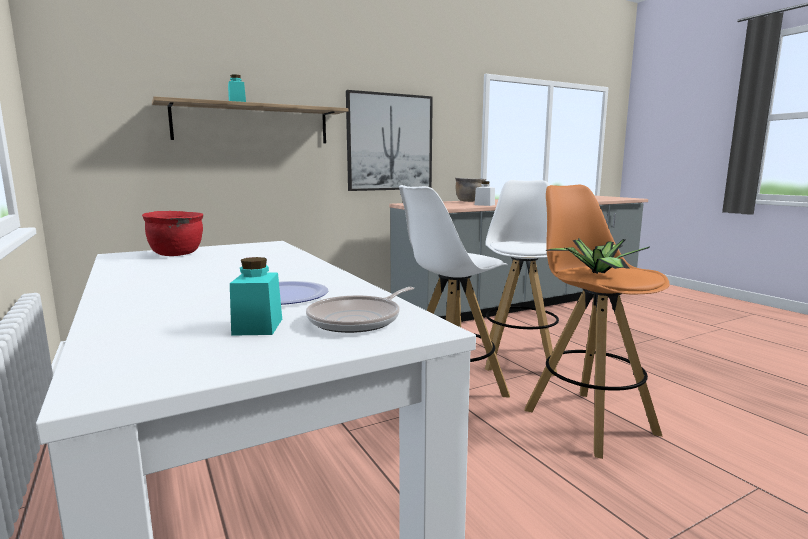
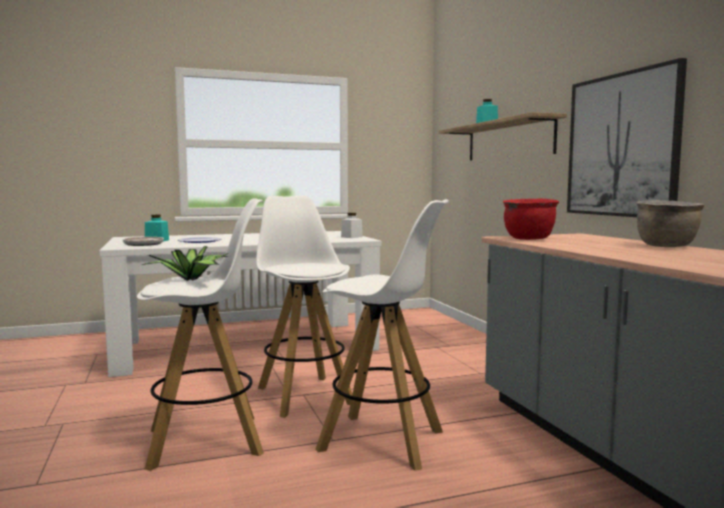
camera: 100 degrees right, 5 degrees down
(177, 254) = (330, 234): red cooking pot -> red cooking pot (529, 239)
(484, 205) = (574, 246): white jar -> white jar (351, 237)
(588, 420) = (207, 442): orange stool -> white stool

